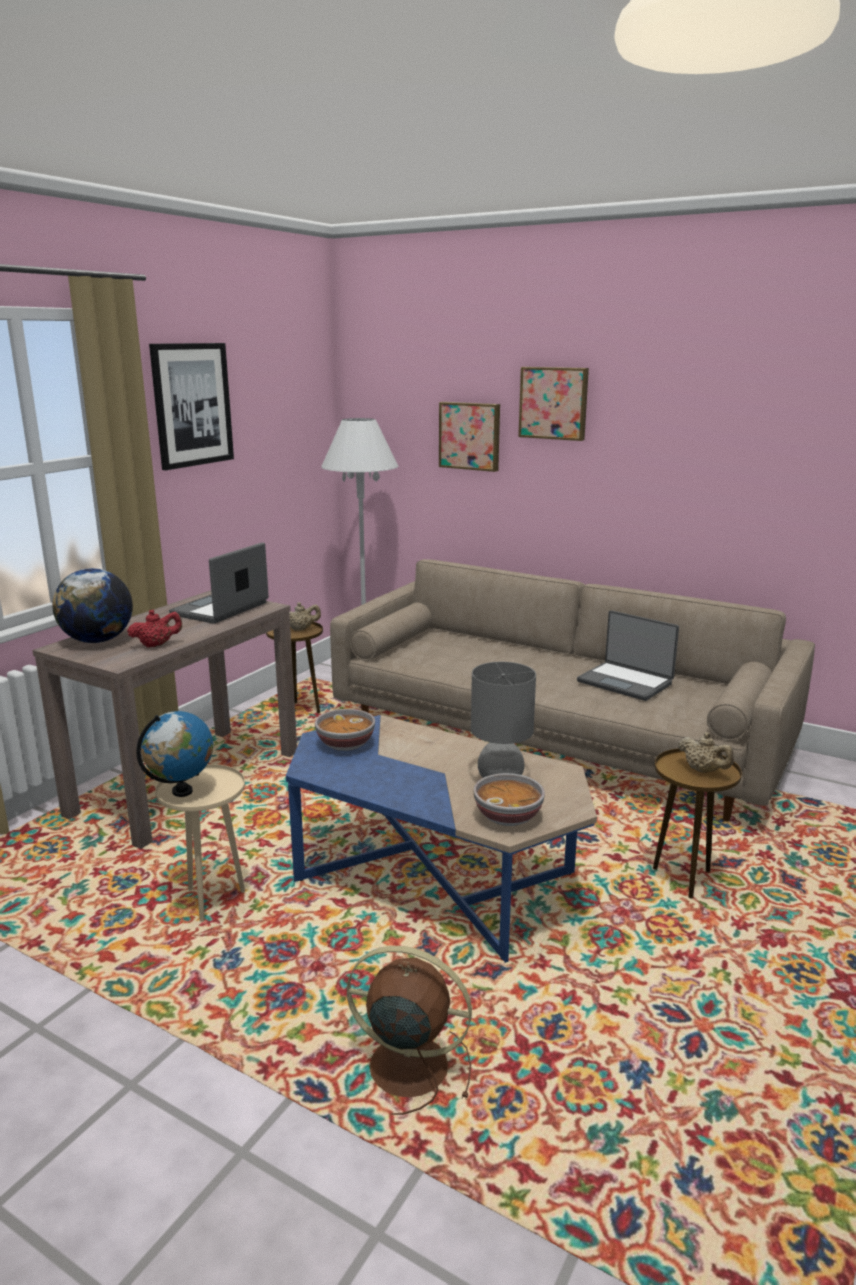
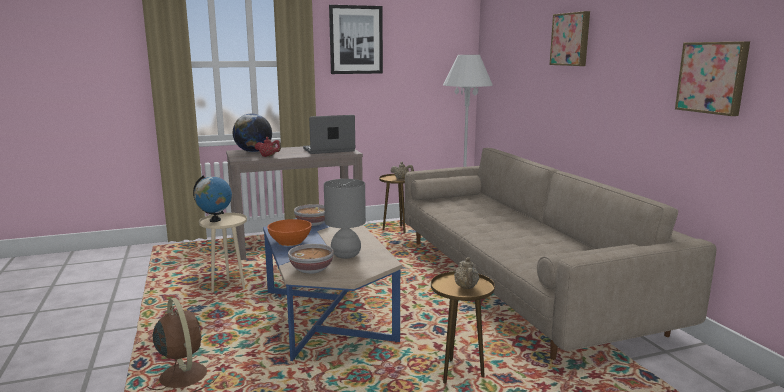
camera: 40 degrees right, 5 degrees down
(383, 785) = (290, 241): none -> orange bowl
(470, 436) = (530, 66): picture -> picture (713, 77)
(625, 682) = (545, 243): laptop -> none

